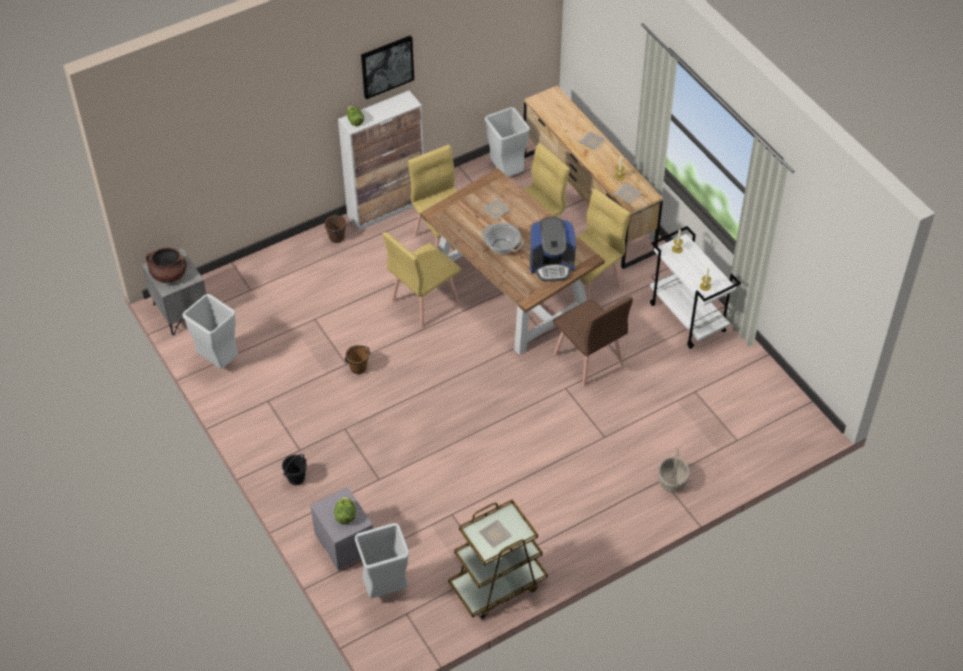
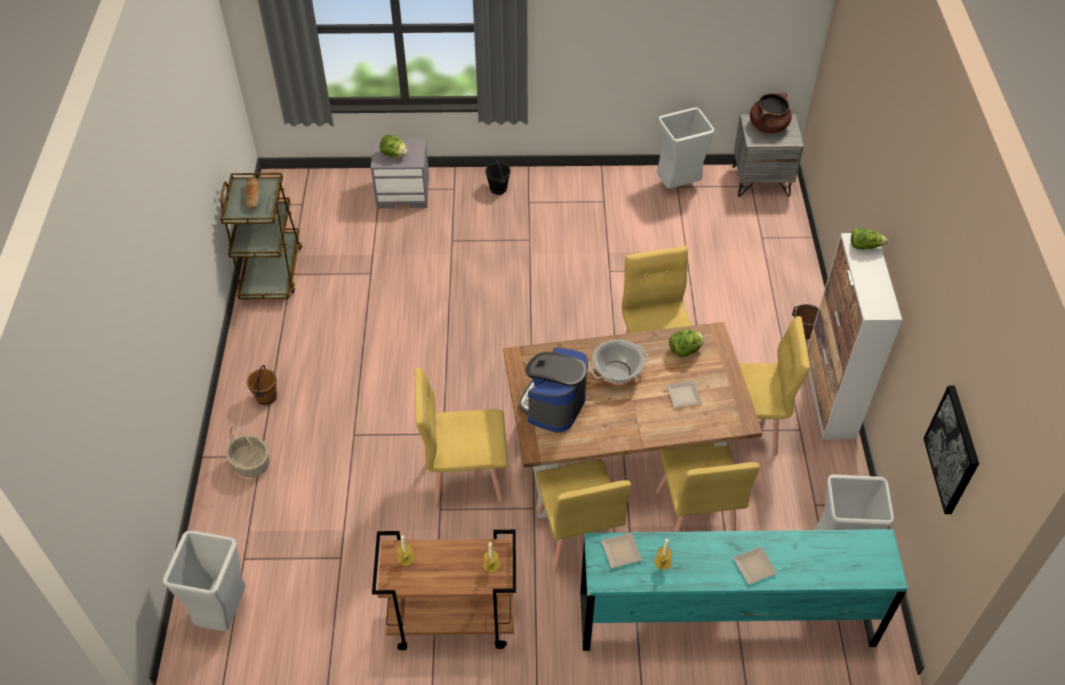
camera: 120 degrees right, 0 degrees up
(358, 368) = (597, 277): brown bucket -> brown bucket (266, 397)
(385, 589) = (336, 201): grey trash can -> grey trash can (224, 612)
(387, 66) = (914, 255): picture -> picture (953, 450)
(459, 222) = (684, 350): none -> lettuce
(495, 534) = (254, 197): plate -> bread
(587, 203) = (725, 619): brown dresser -> turquoise dresser
(588, 359) = (466, 476): brown chair -> yellow chair
(688, 318) = (451, 620): white cart -> brown cart

